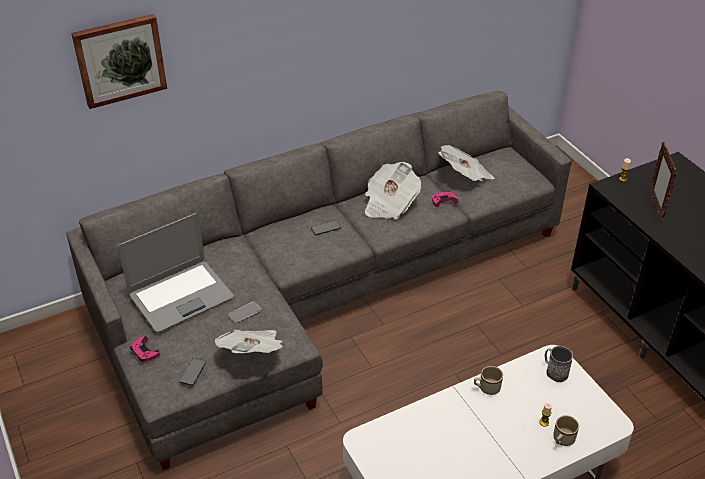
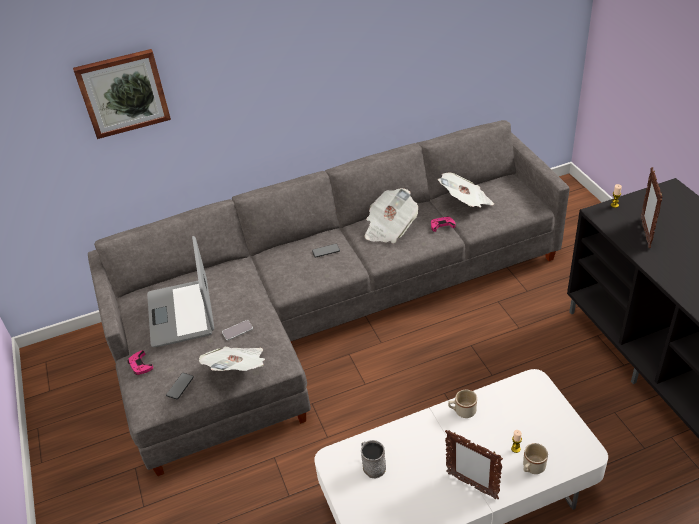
camera: 10 degrees right, 0 degrees up
(181, 296) = (182, 313): laptop -> laptop turned 105 degrees clockwise
(505, 459) = (471, 485): none -> picture frame
(554, 371) = (533, 396): grey mug -> grey mug (372, 465)

